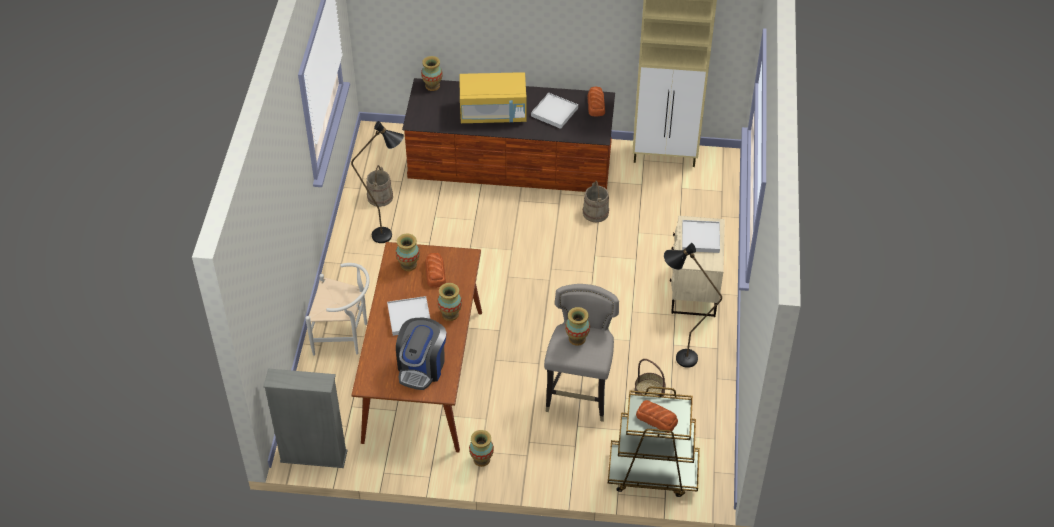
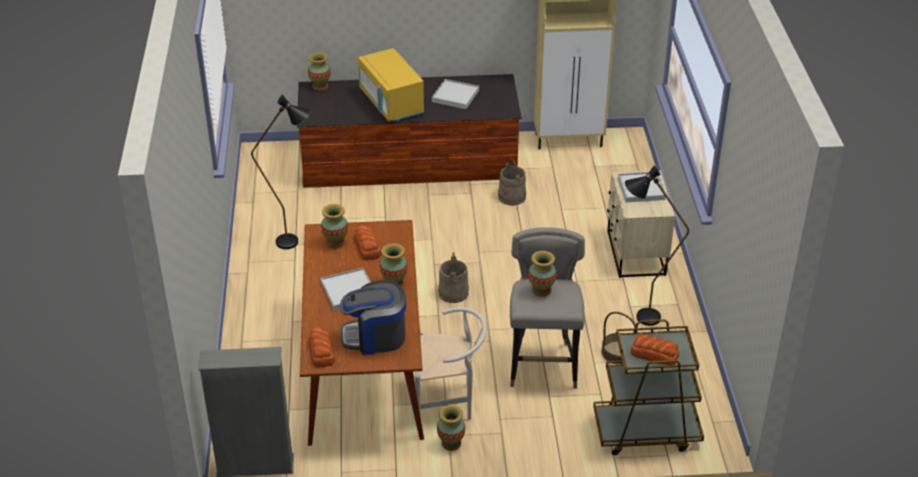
camera: 10 degrees left, 10 degrees down
(345, 336) = (266, 341): white chair -> white chair (448, 402)
(380, 197) = (277, 207): beige bucket -> beige bucket (453, 292)
(422, 367) = (375, 337): coffee machine -> coffee machine turned 75 degrees clockwise
(493, 113) = (391, 103): yellow microwave -> yellow microwave turned 75 degrees clockwise
(596, 105) = (496, 86): bread -> bread (321, 351)

